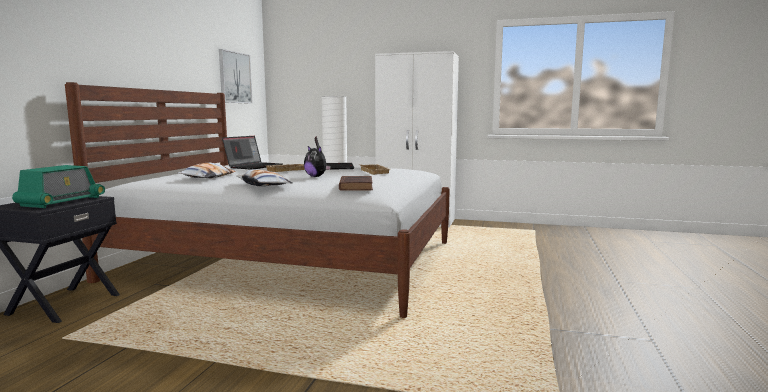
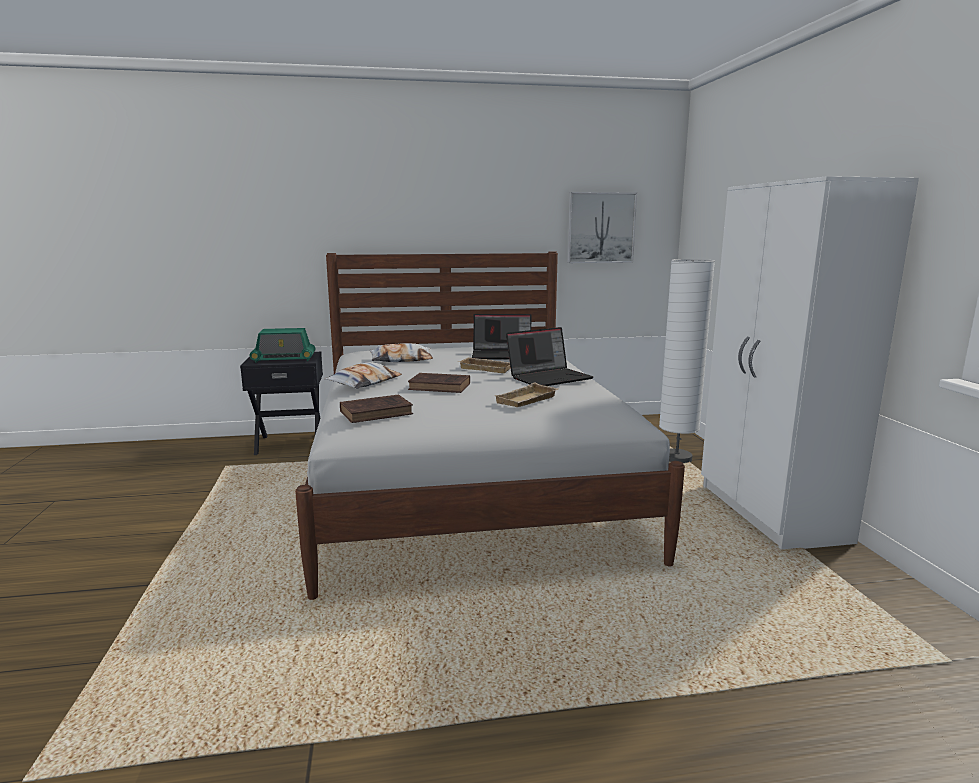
camera: 65 degrees right, 5 degrees up
(316, 176) = (441, 387): plush toy -> brown book

